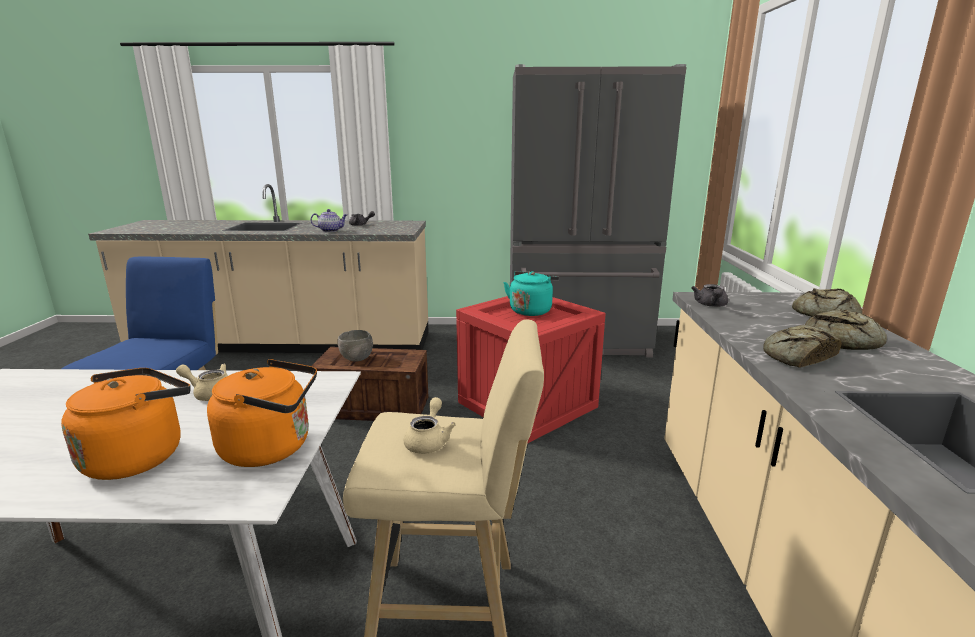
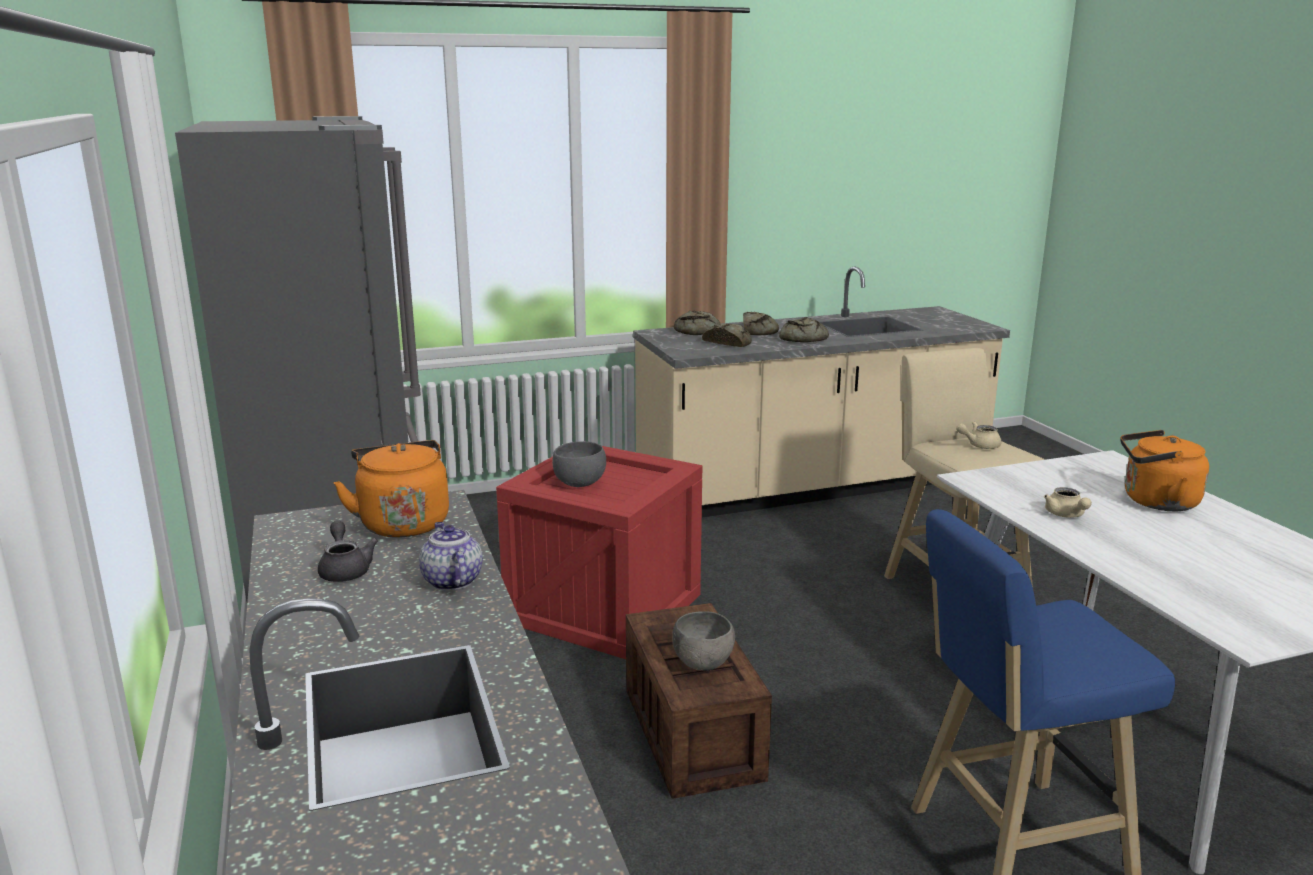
camera: 110 degrees left, 0 degrees up
(272, 447) = (1073, 469): orange kettle -> orange kettle (403, 522)
(531, 310) = (579, 483): turquoise kettle -> grey bowl
(711, 305) = (709, 351): grey teapot -> none
(759, 317) = (728, 342): none -> bread

